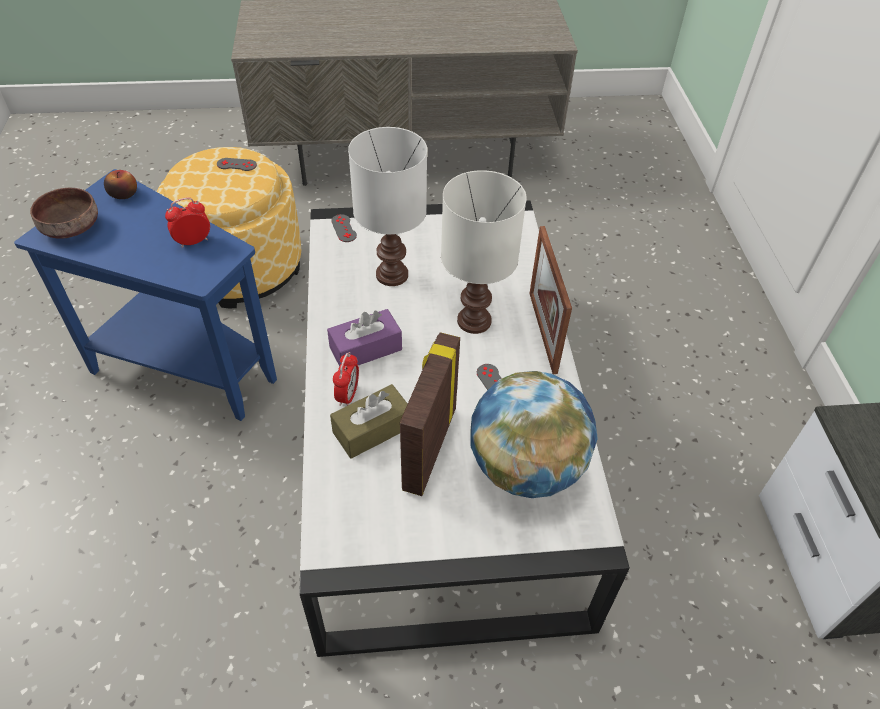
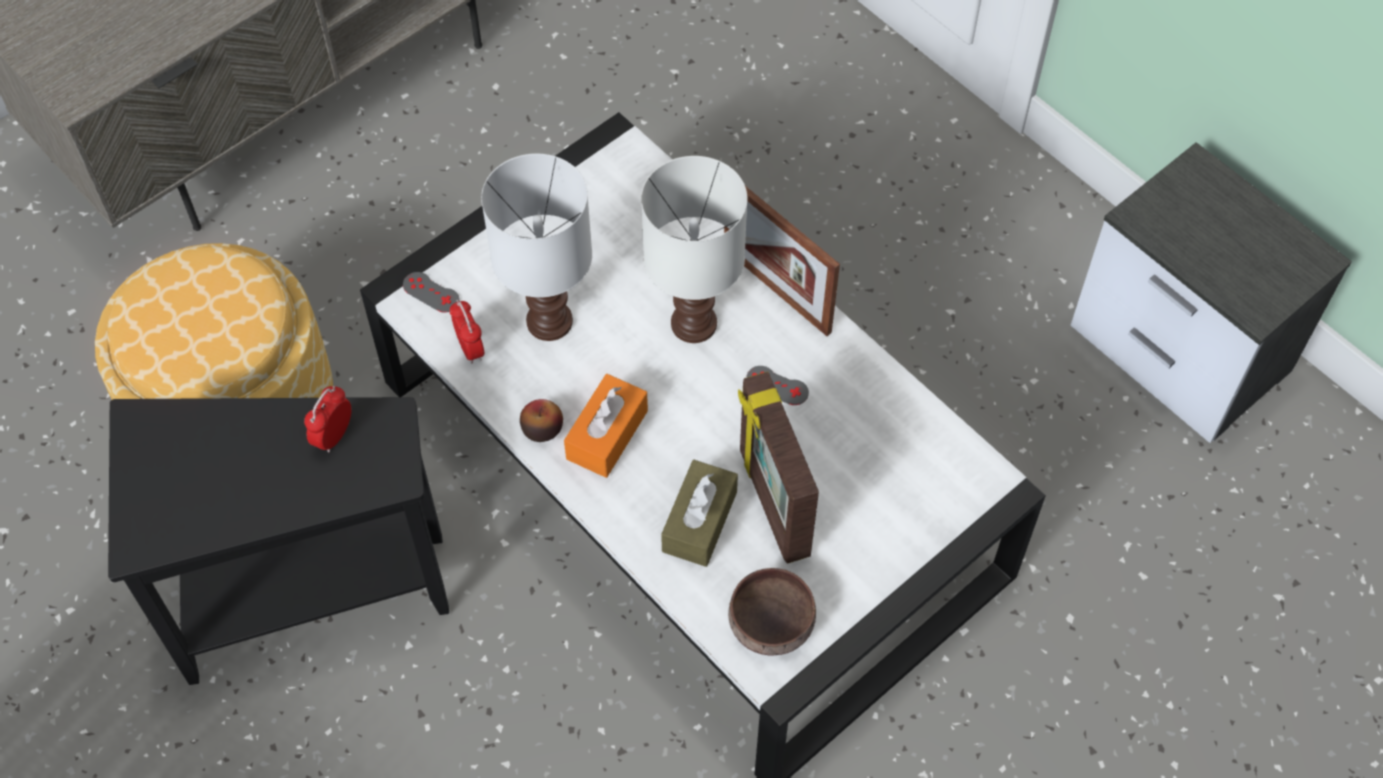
camera: 35 degrees left, 10 degrees up
(71, 226) = (156, 512): brown bowl -> brown bowl (769, 621)
(124, 194) = (169, 427): apple -> apple (542, 429)
(183, 364) = (302, 593): blue side table -> black side table
(236, 164) = (202, 283): grey game controller -> none
(348, 395) = (639, 501): alarm clock -> alarm clock (470, 348)
(365, 349) = (607, 434): purple tissue box -> orange tissue box
(526, 467) = (881, 458): globe -> none

